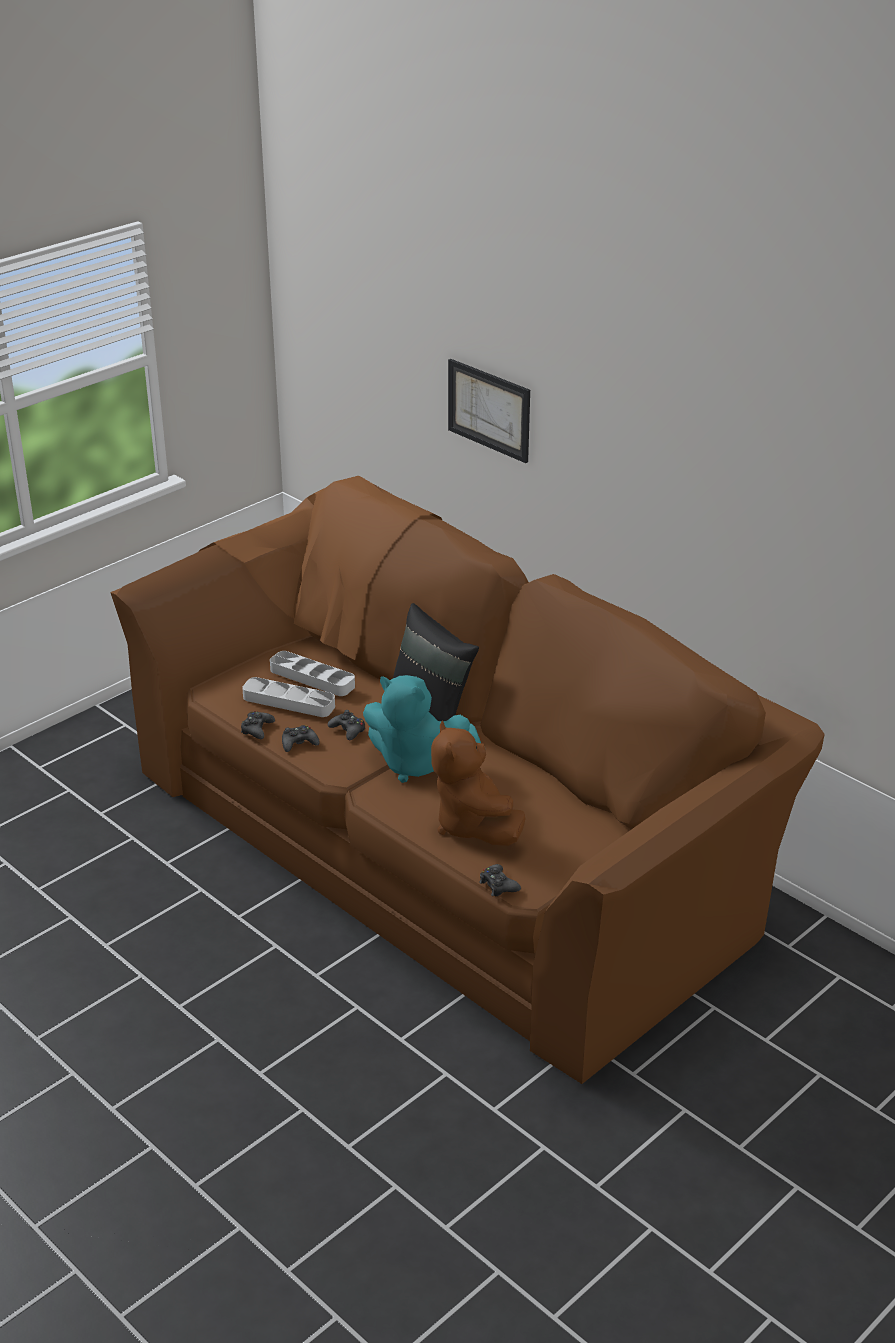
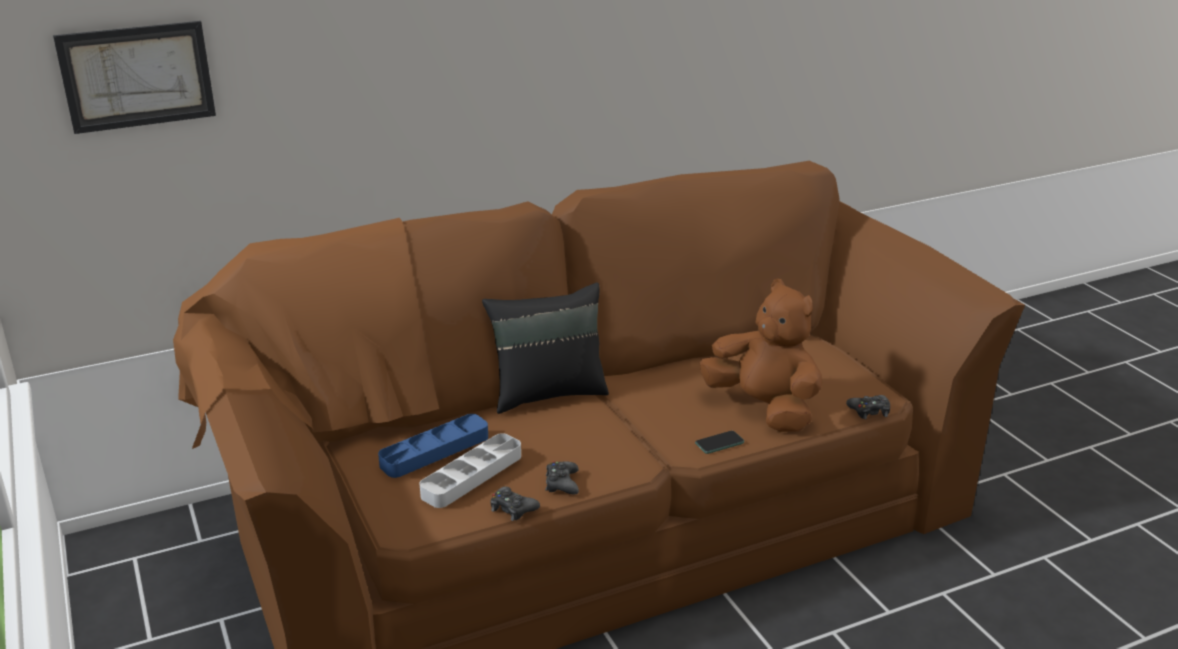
camera: 70 degrees left, 5 degrees down
(312, 678) = (435, 451): grey tray -> blue tray
(348, 730) = (556, 447): black game controller -> none
(395, 807) = (719, 443): none -> phone
(416, 763) = (646, 417): turquoise plush toy -> none
(473, 825) = (763, 408): brown plush toy -> brown plush toy turned 135 degrees counterclockwise
(489, 409) = (387, 83): picture -> picture (137, 76)

